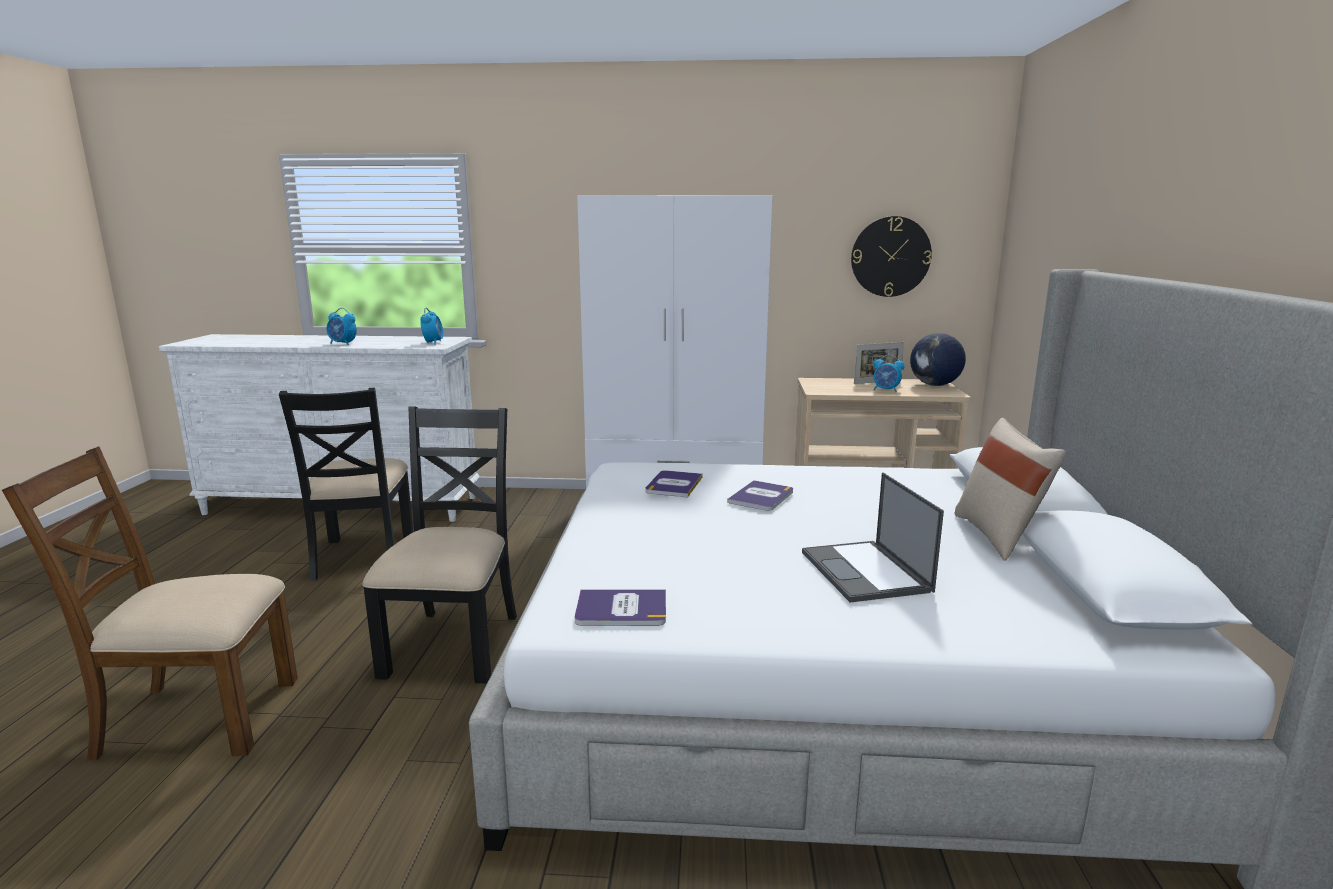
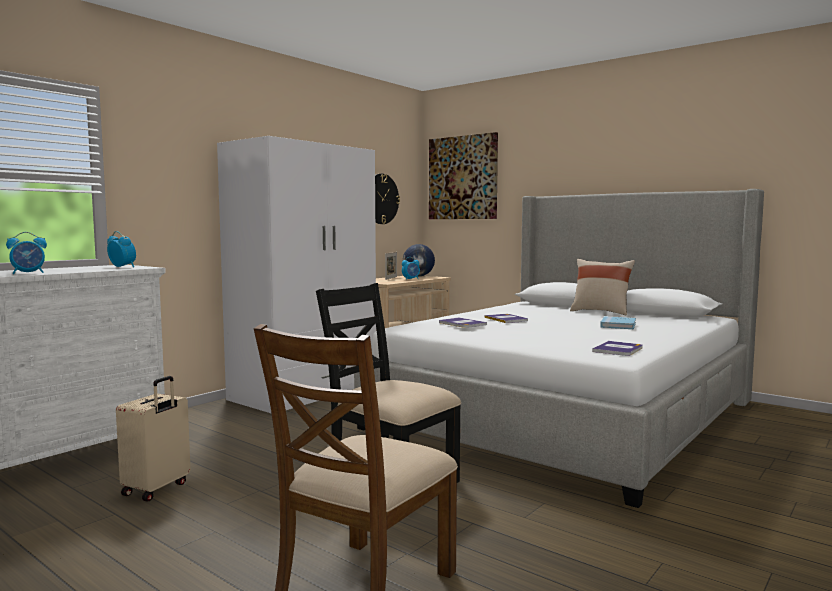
camera: 55 degrees left, 10 degrees down
(362, 556) = (157, 489): black chair -> beige suitcase
(866, 572) = (618, 325): laptop -> blue book
(1036, 220) = (462, 177): none -> picture

